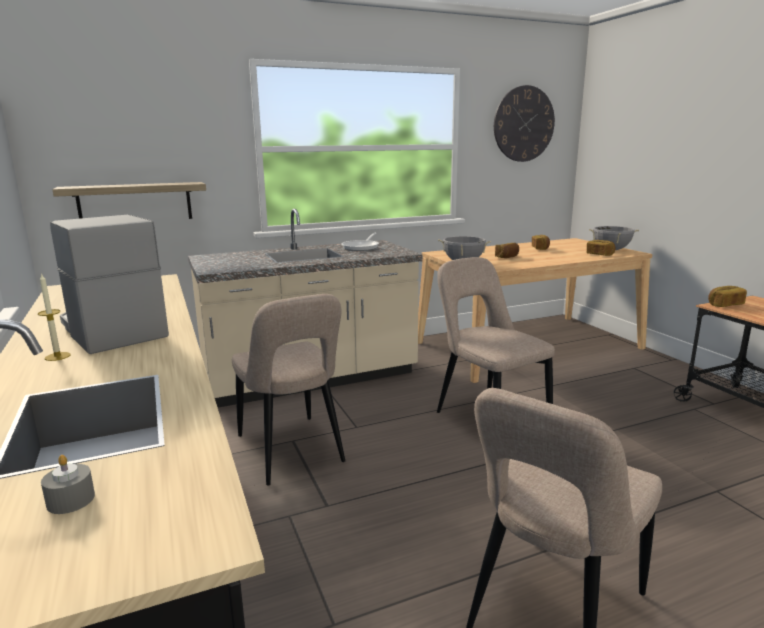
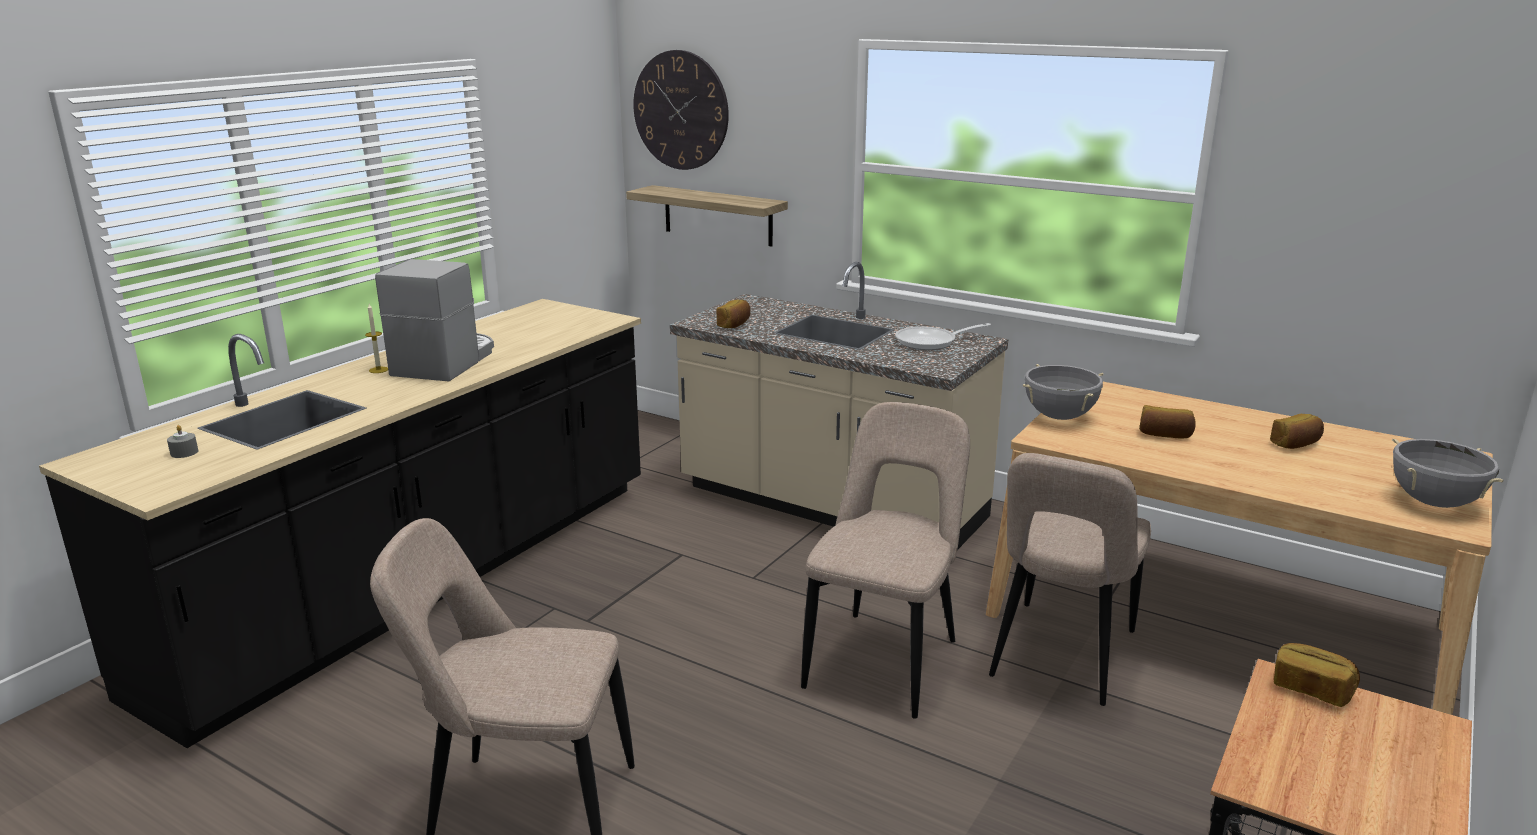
camera: 55 degrees right, 5 degrees up
(292, 452) = (659, 563): beige chair -> beige chair (1060, 657)
(524, 124) = (1390, 170): wall clock -> wall clock (681, 110)
(600, 254) = (1356, 499): bread -> bread (734, 324)

